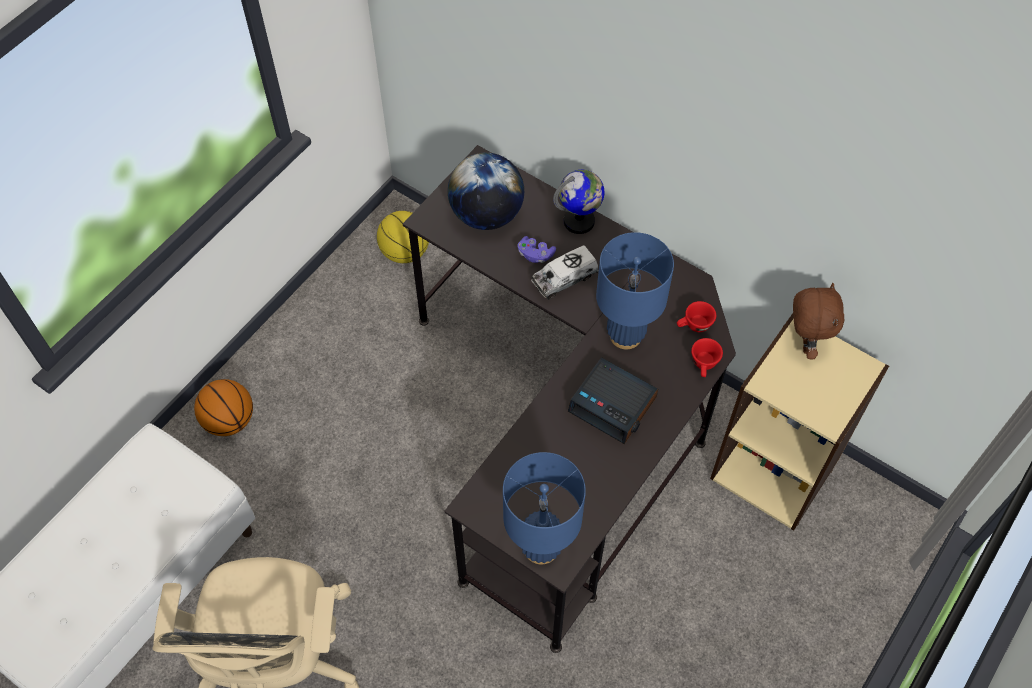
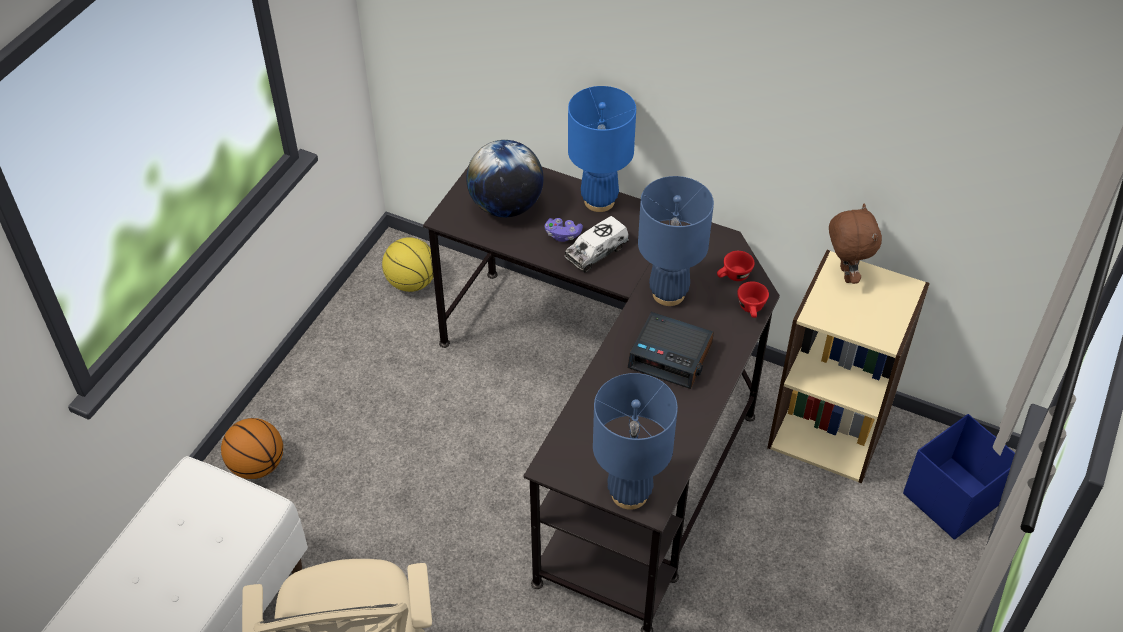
camera: 10 degrees left, 10 degrees down
(579, 221) = (599, 201): globe -> blue table lamp
(878, 561) = (951, 498): none -> blue storage box

